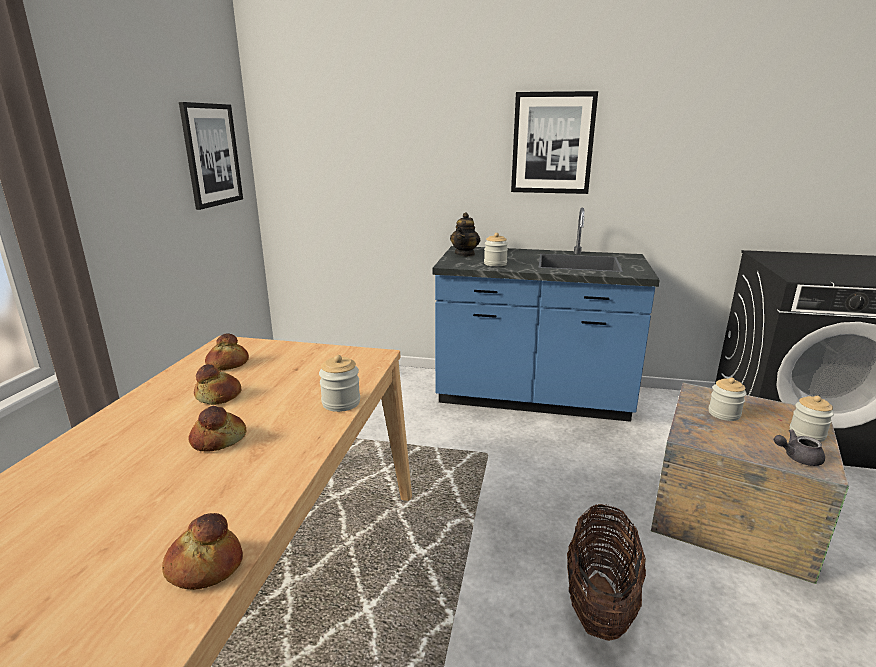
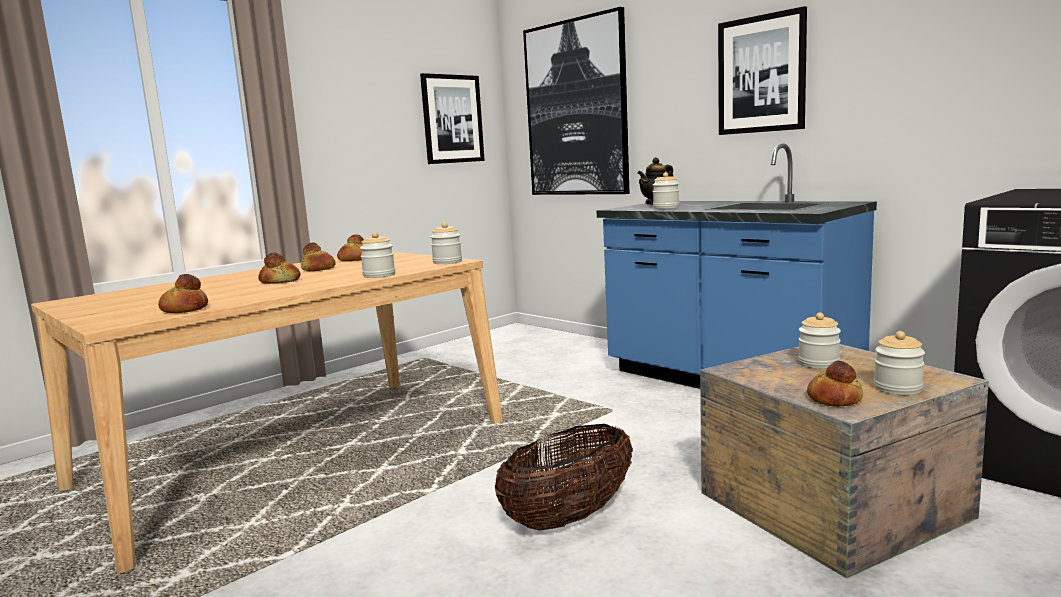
camera: 35 degrees right, 10 degrees down
(350, 151) = (576, 109): none -> picture
(368, 359) = (447, 262): none -> jar
(797, 457) = (834, 399): grey teapot -> bread

